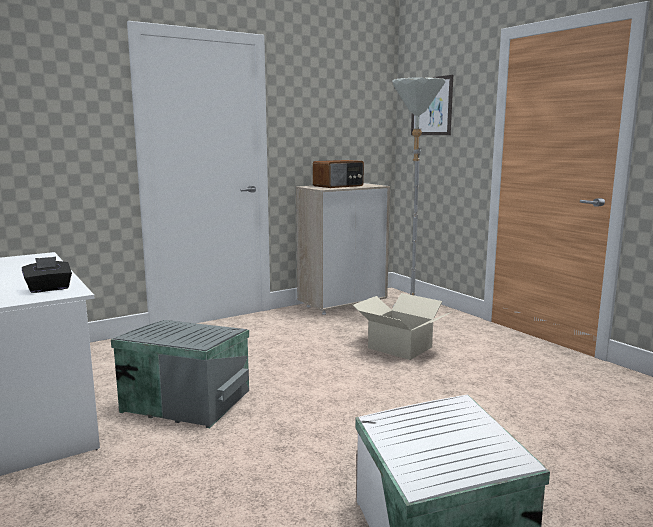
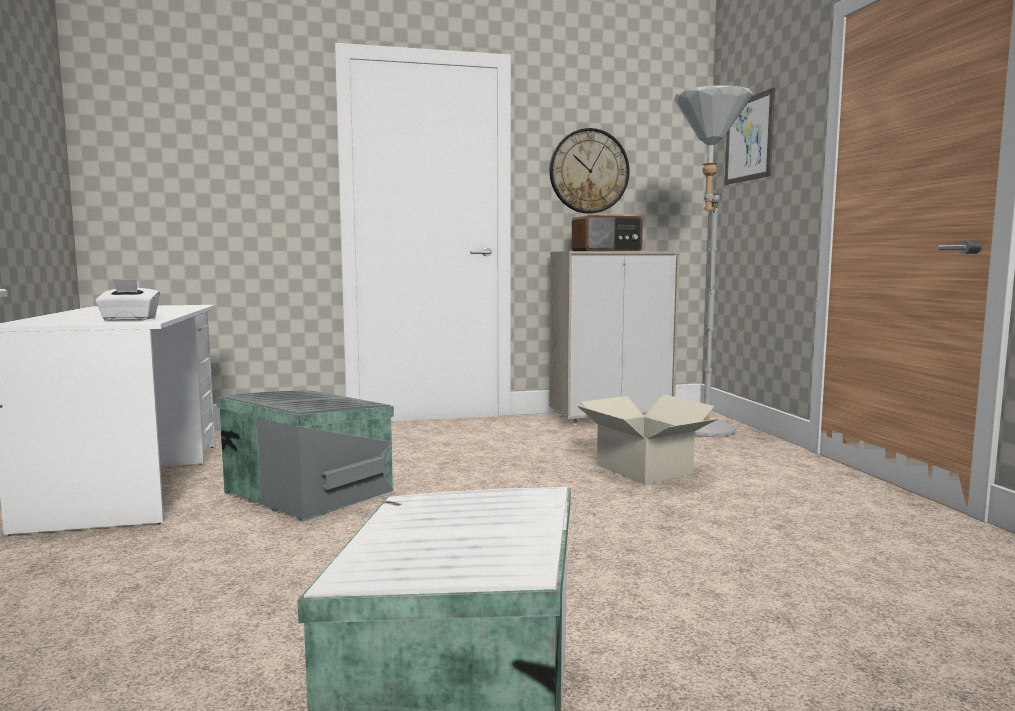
camera: 20 degrees right, 5 degrees down
(49, 289) = (129, 319): black tissue box -> white tissue box
(319, 124) = (589, 171): none -> wall clock

